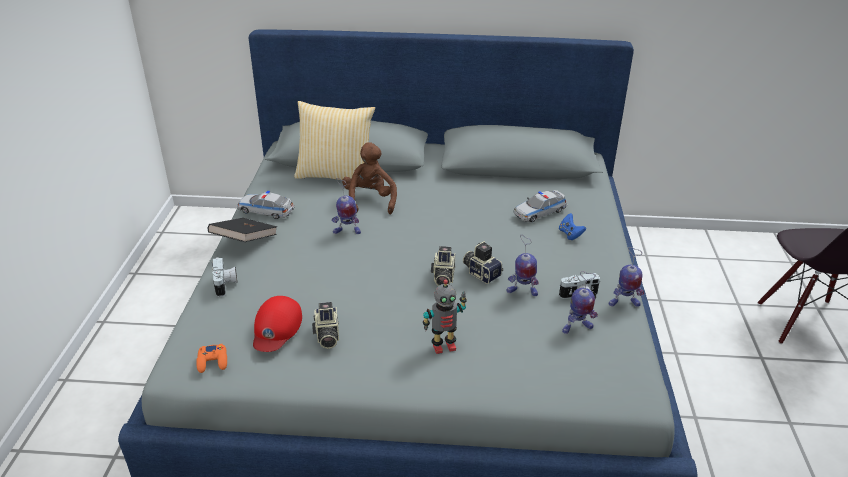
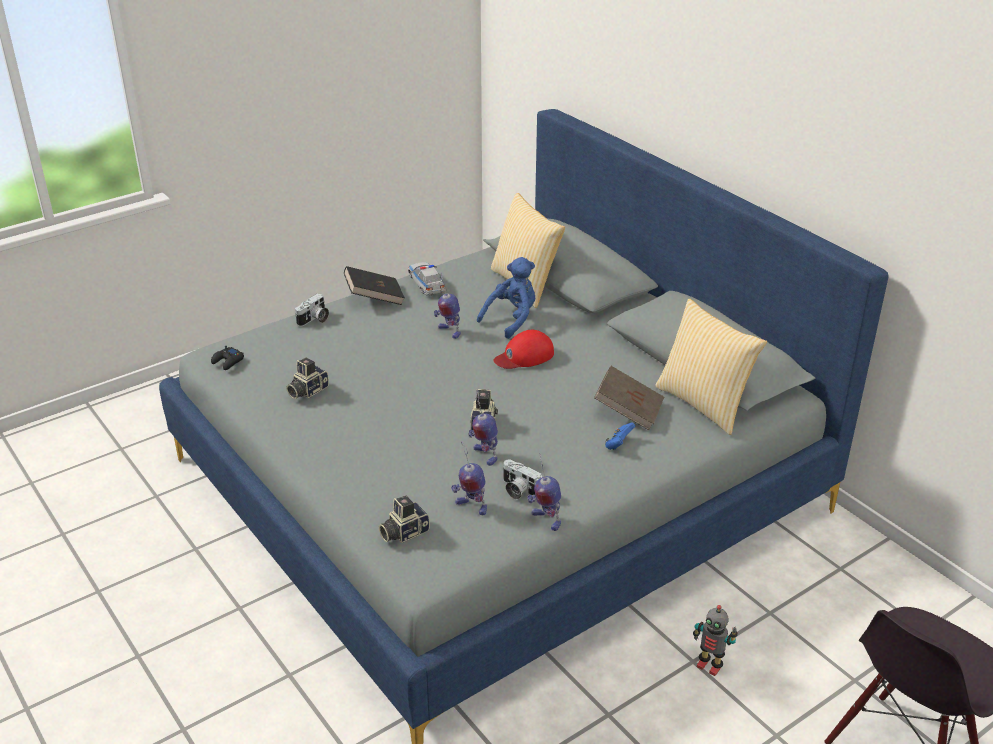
camera: 50 degrees right, 0 degrees up
(213, 361) = (228, 361): orange game controller -> black game controller
(276, 328) = (288, 365): red cap -> red cap (524, 356)
(370, 201) = (512, 319): brown plush toy -> blue plush toy
(442, 277) = (450, 406): camera -> camera (403, 532)
(443, 346) = (363, 449): toy robot -> toy robot (709, 665)
(539, 212) = (628, 411): toy car -> brown book
(563, 185) = (704, 404): none -> pillow

